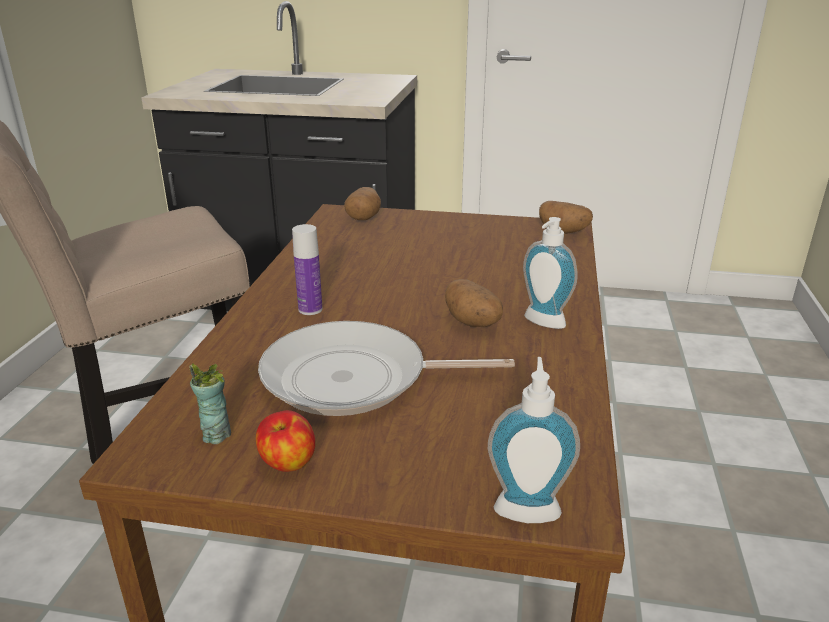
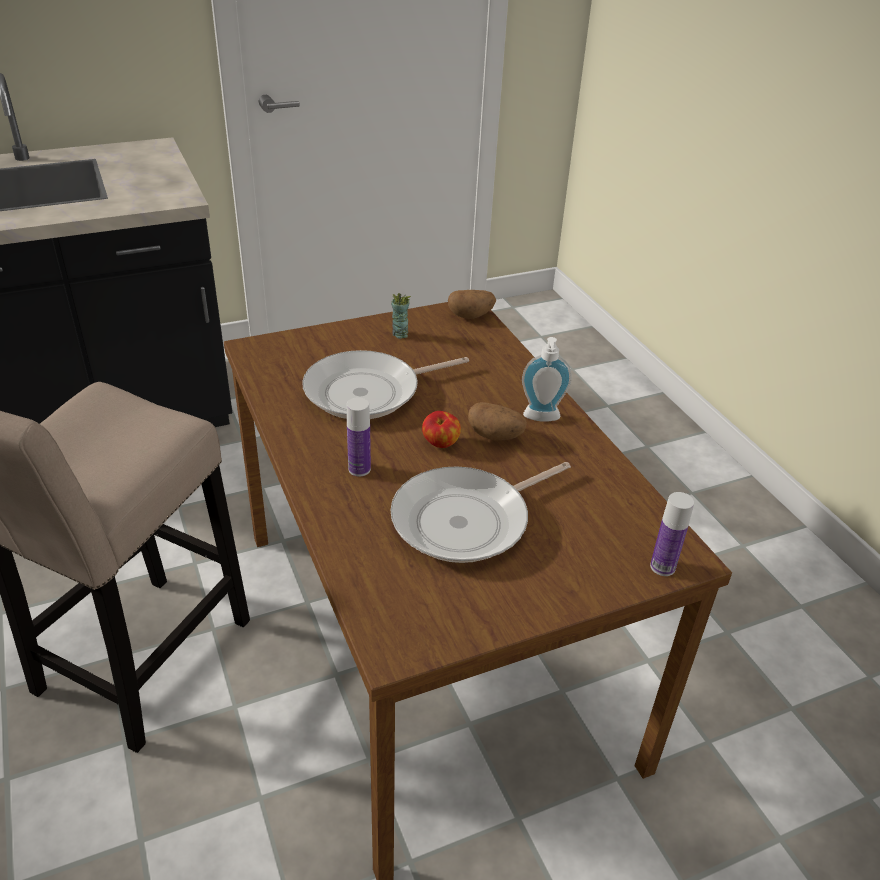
camera: 35 degrees left, 10 degrees up
(215, 434) = (425, 609): cup -> cup (400, 334)
(287, 464) = (499, 606): apple -> apple (440, 444)
(363, 217) = (285, 348): potato -> none
(393, 260) = (369, 392): none -> frying pan
(527, 506) = (662, 567): soap dispenser -> bottle

